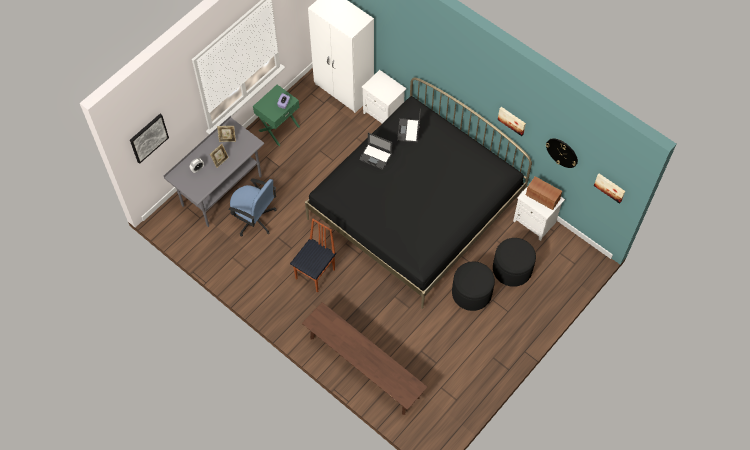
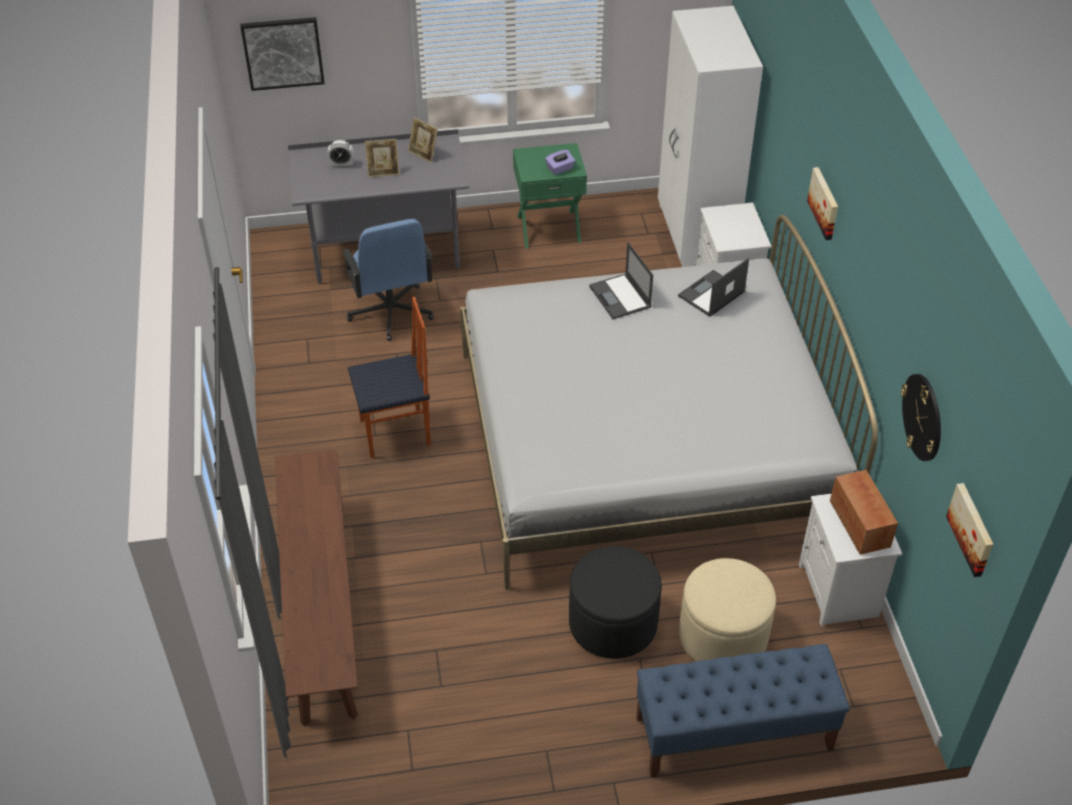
camera: 40 degrees right, 15 degrees down
(416, 209) = (646, 444): black bed -> white bed
(512, 120) = (874, 323): picture -> picture (825, 203)
(512, 269) = (723, 636): black ottoman -> beige ottoman
(546, 304) = (733, 734): none -> blue bench

